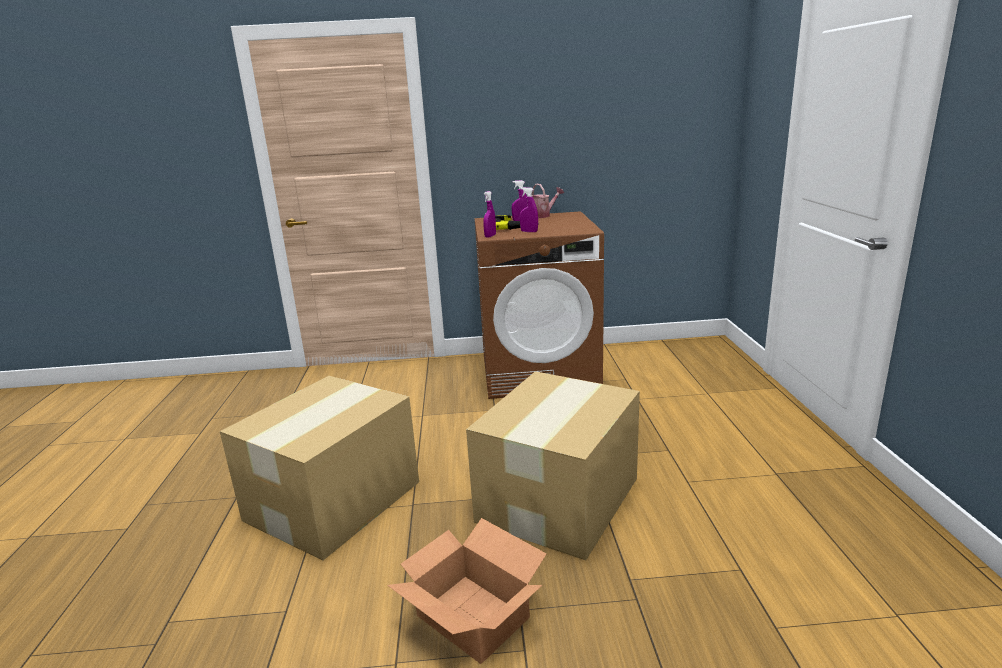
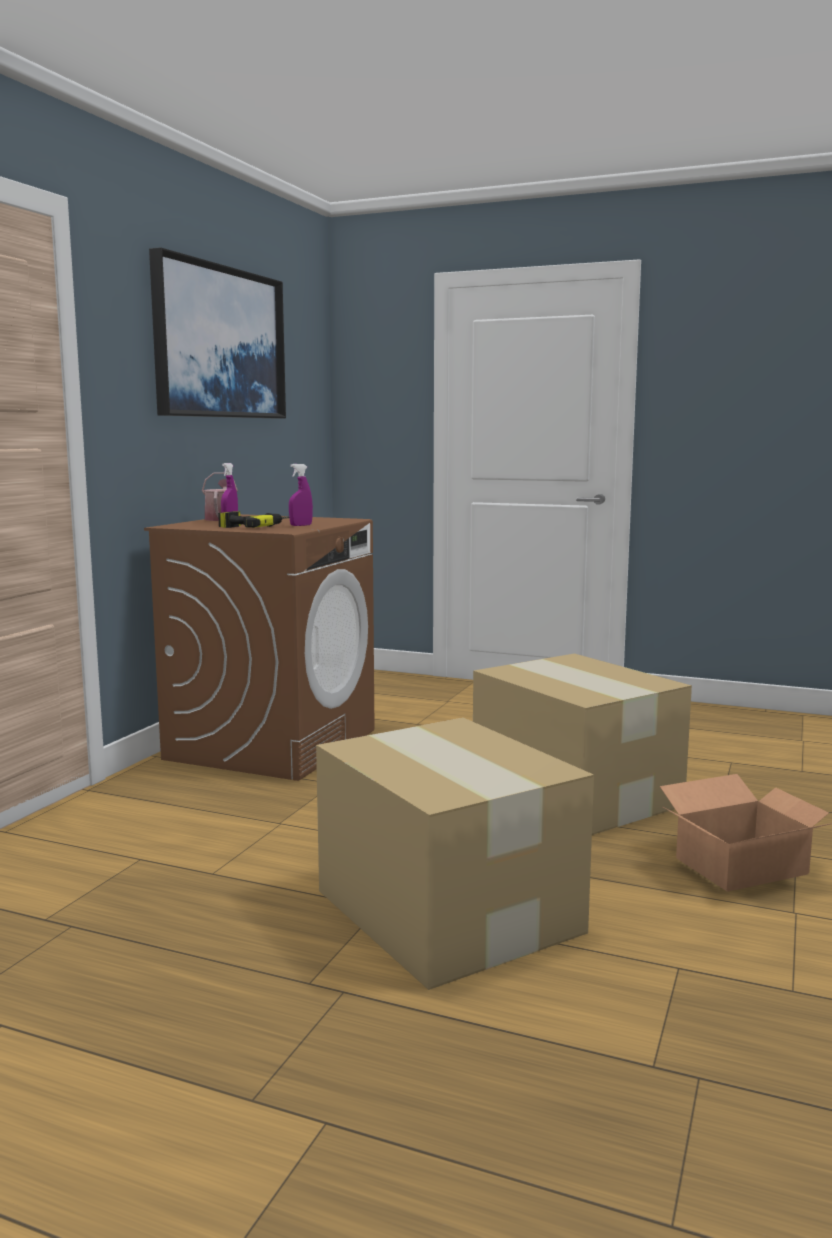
camera: 65 degrees left, 10 degrees down
(490, 236) = (284, 531): purple spray bottle -> none
(572, 85) = (219, 343): none -> picture

